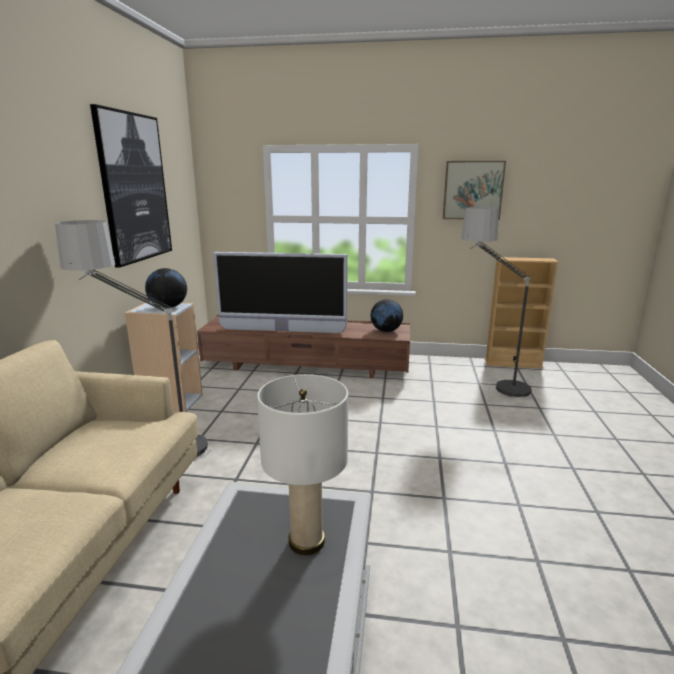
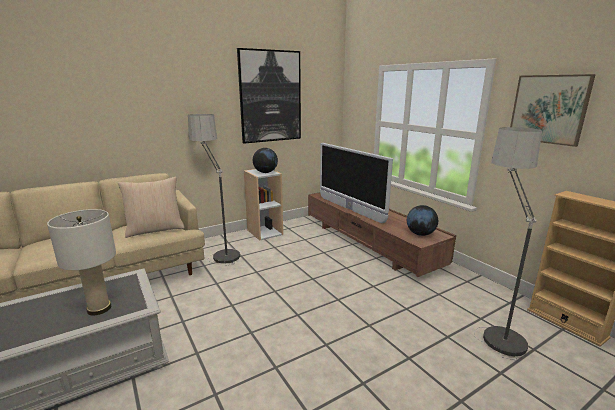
camera: 50 degrees right, 0 degrees up
(121, 438) = (155, 229): none -> beige pillow

